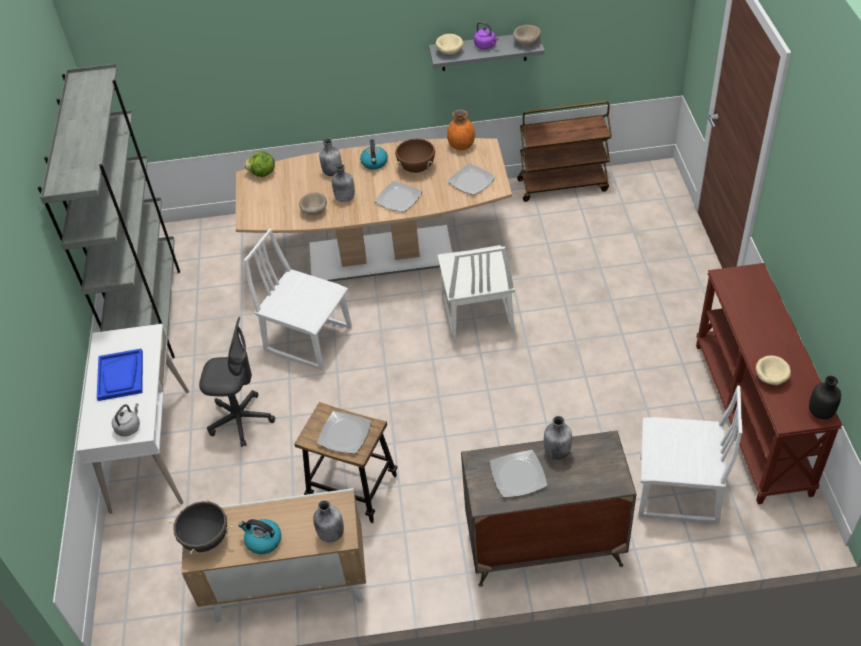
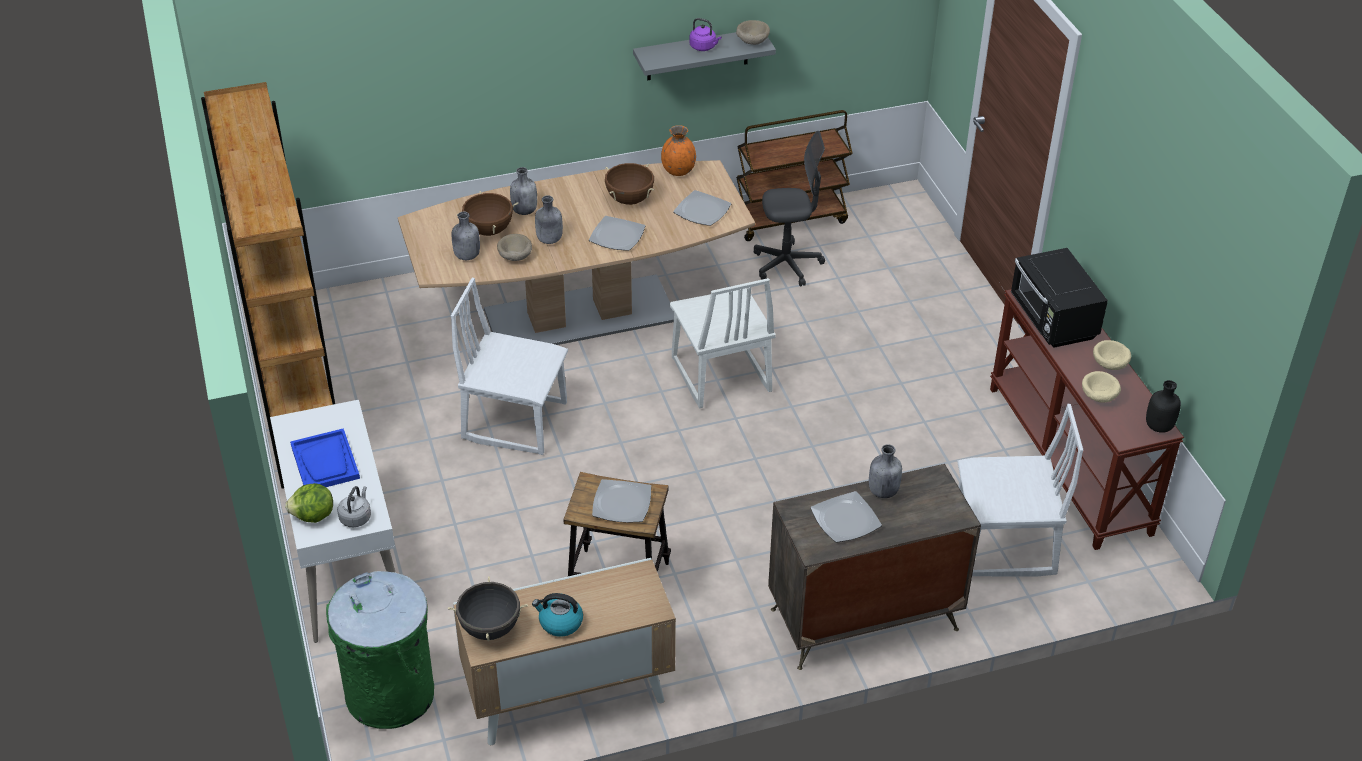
camera: 15 degrees left, 5 degrees down
(152, 315) = (298, 410): grey bookcase -> brown bookcase
(152, 566) = (390, 695): none -> green trash can
(241, 420) = (454, 521): grey office chair -> grey office chair (787, 265)
(262, 174) = (433, 217): lettuce -> lettuce (313, 516)
(301, 187) = (489, 230): none -> brown cooking pot
(330, 534) = (639, 607): grey bottle -> grey bottle (466, 256)
(374, 163) = (575, 197): kettle -> none
(449, 52) = (661, 56): beige bowl -> beige bowl (1109, 365)
(744, 301) = (1053, 320): none -> black microwave

